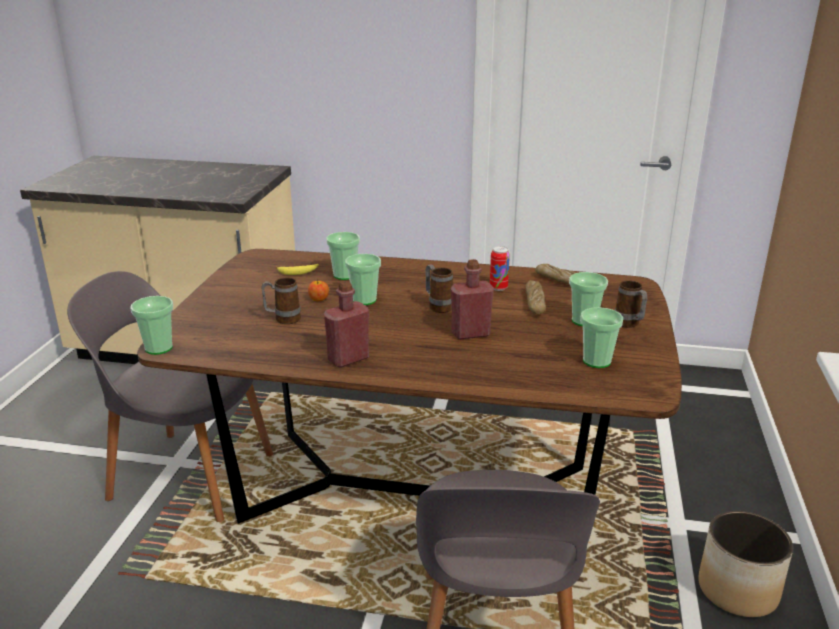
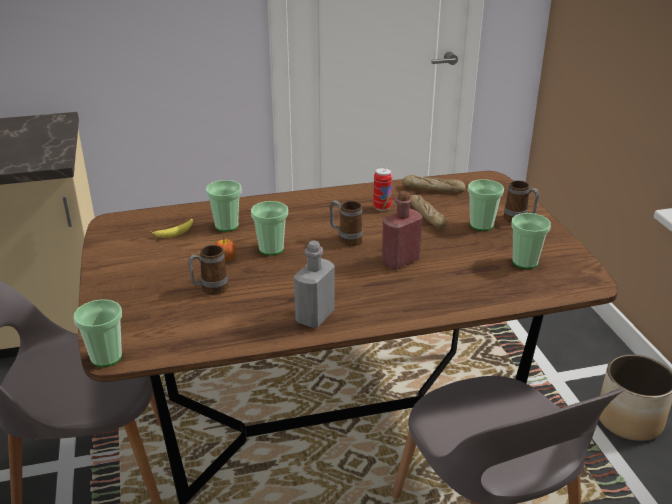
camera: 25 degrees left, 5 degrees up
(348, 359) = (315, 316): red bottle -> grey bottle

